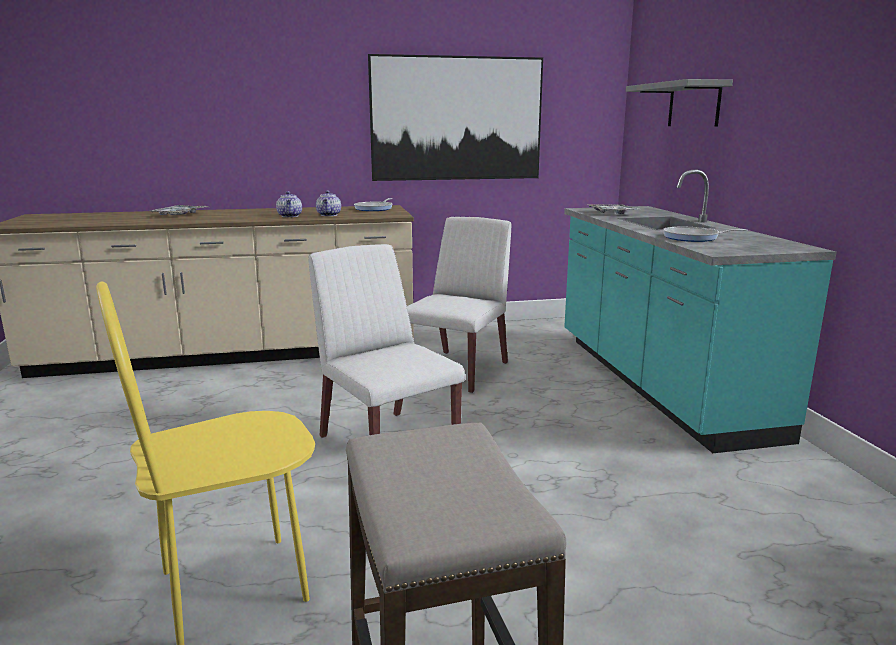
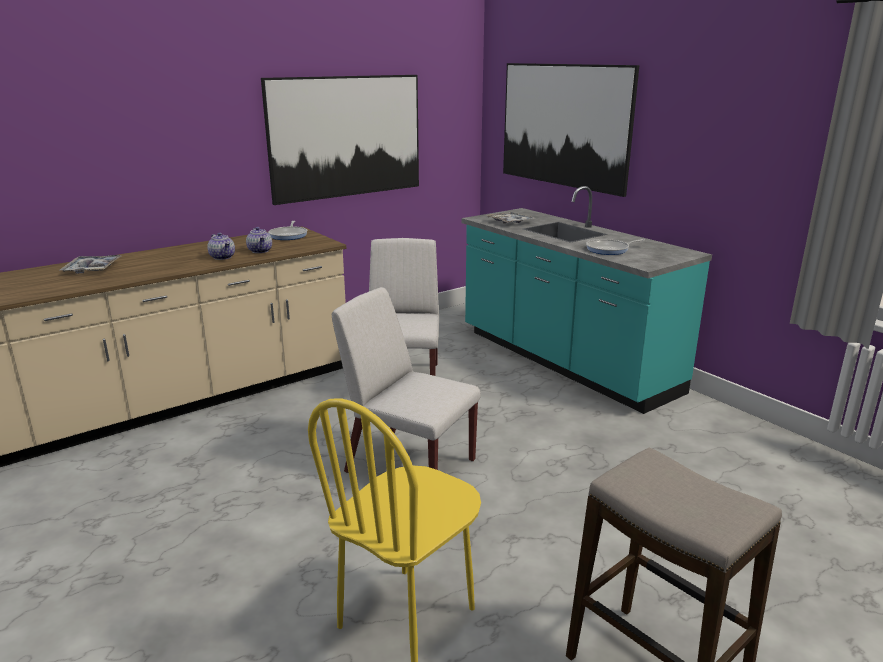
camera: 25 degrees left, 5 degrees up
(694, 105) = (564, 125): grey shelf -> picture

